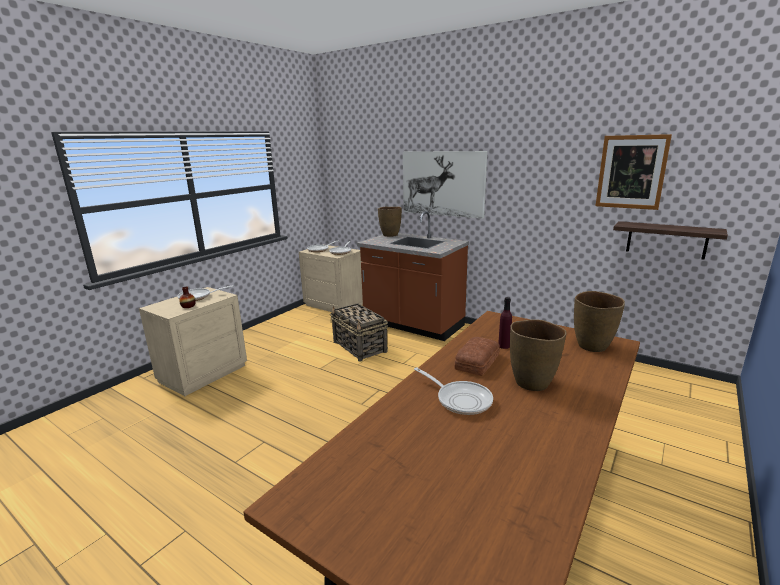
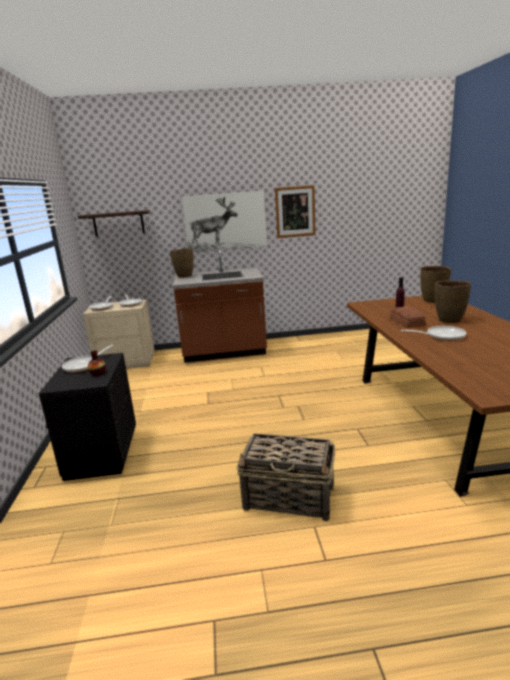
camera: 40 degrees left, 0 degrees up
(202, 373) = (101, 453): beige nightstand -> black nightstand
(360, 347) = (212, 379): basket -> basket (290, 498)
(631, 172) = (367, 198): picture -> picture (295, 212)
(666, 240) = (391, 240): shelf -> shelf (118, 223)

